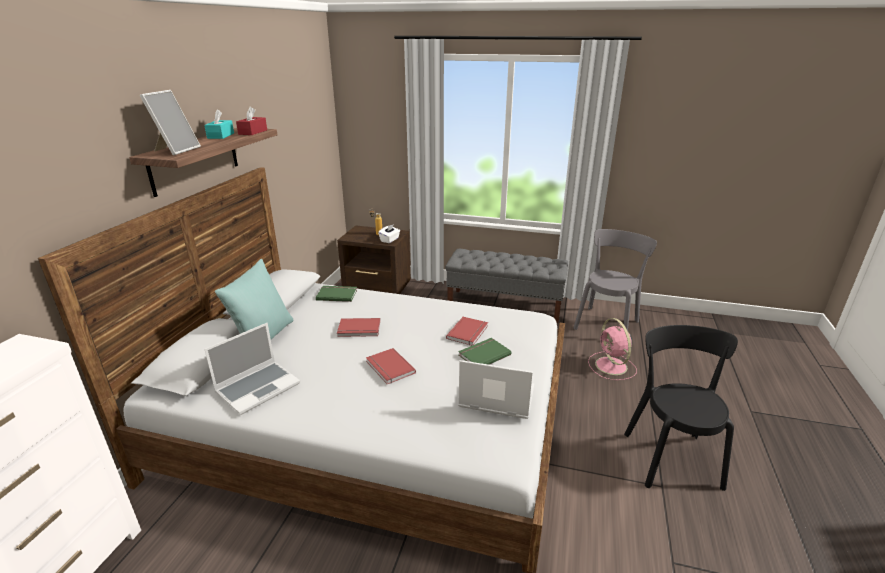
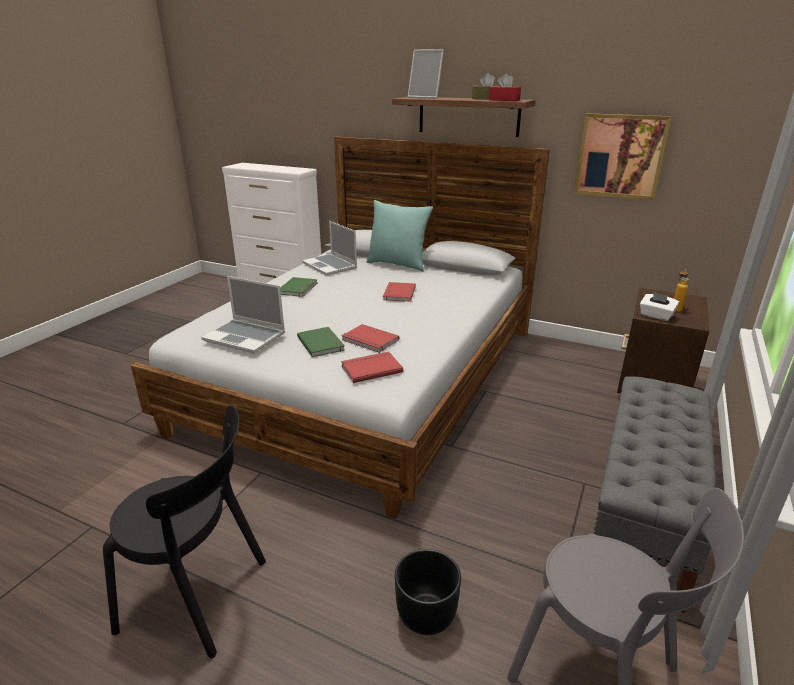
camera: 100 degrees right, 0 degrees up
(221, 136) = (486, 98): turquoise tissue box -> brown tissue box
(290, 157) = (620, 156): none -> picture
(337, 294) = (474, 286): green book -> green book (299, 288)
(389, 368) = (325, 301): red book -> red book (370, 368)
(495, 398) = (246, 337): laptop -> laptop turned 90 degrees clockwise
(612, 366) = (426, 613): pink fan -> black planter

